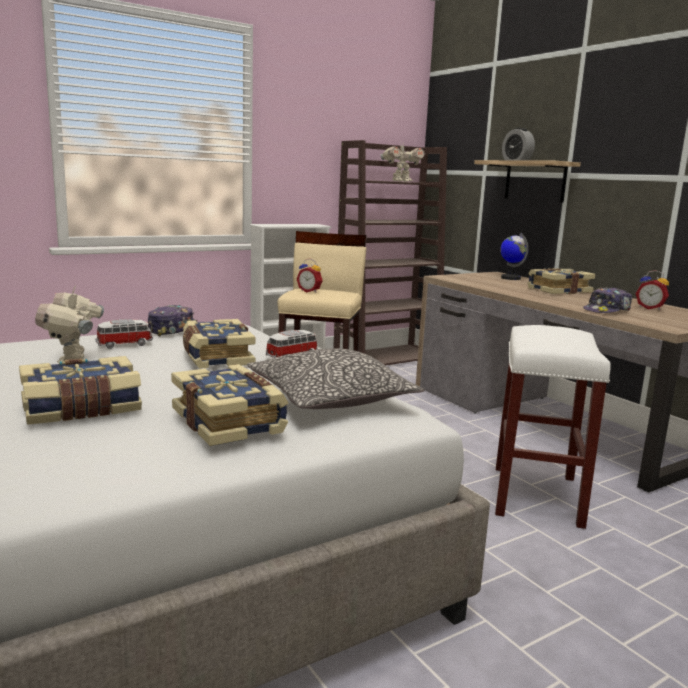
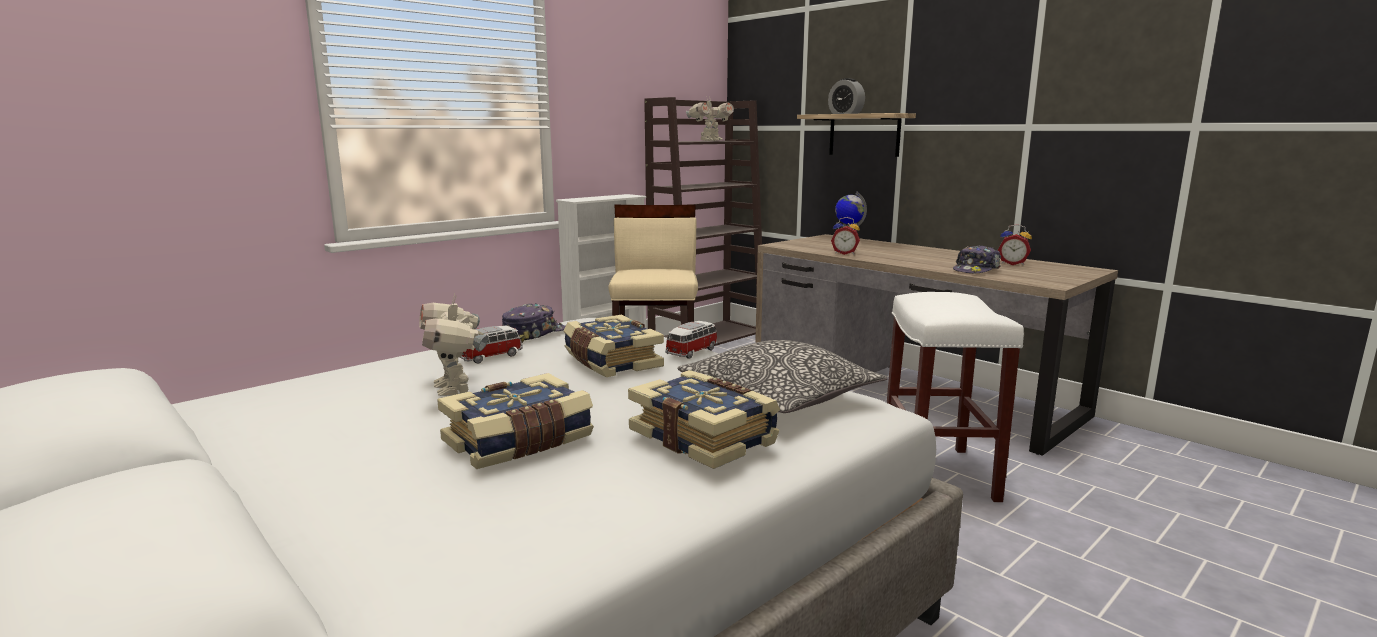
camera: 10 degrees left, 0 degrees up
(310, 291) = (642, 272): alarm clock -> alarm clock (845, 253)
(558, 290) = (908, 251): book -> none

